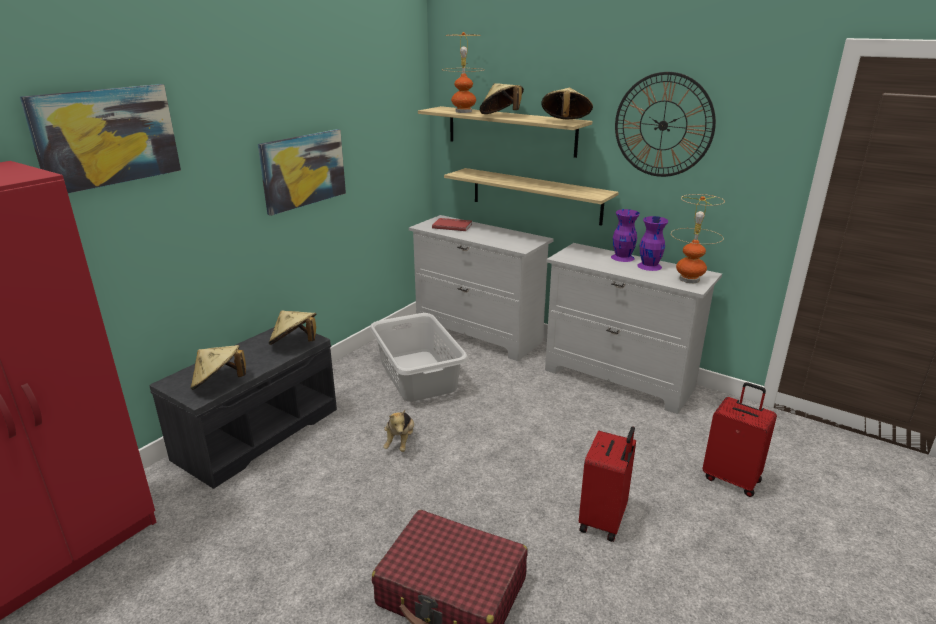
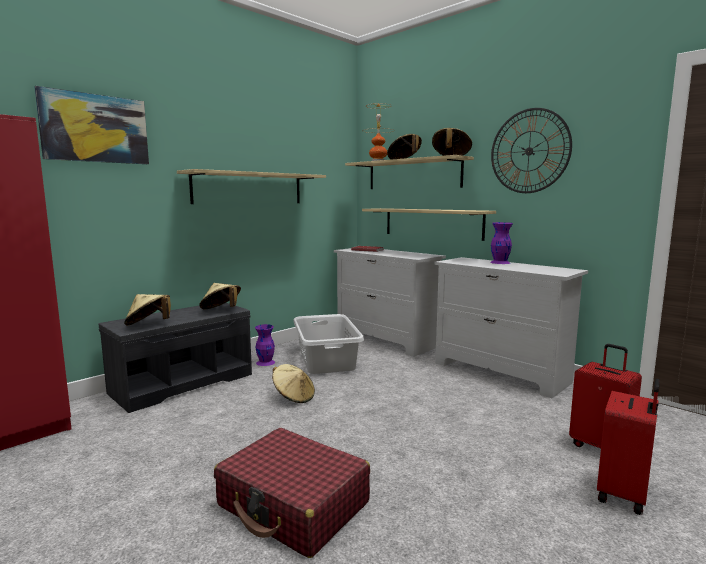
camera: 10 degrees right, 15 degrees down
(303, 170) = (249, 188): picture -> shelf
(400, 442) = (294, 397): plush toy -> beige hat
(604, 520) = (462, 466): red suitcase -> red suitcase (624, 494)
(650, 266) = (522, 266): purple vase -> purple vase (266, 362)
(689, 279) = (556, 271): table lamp -> none

